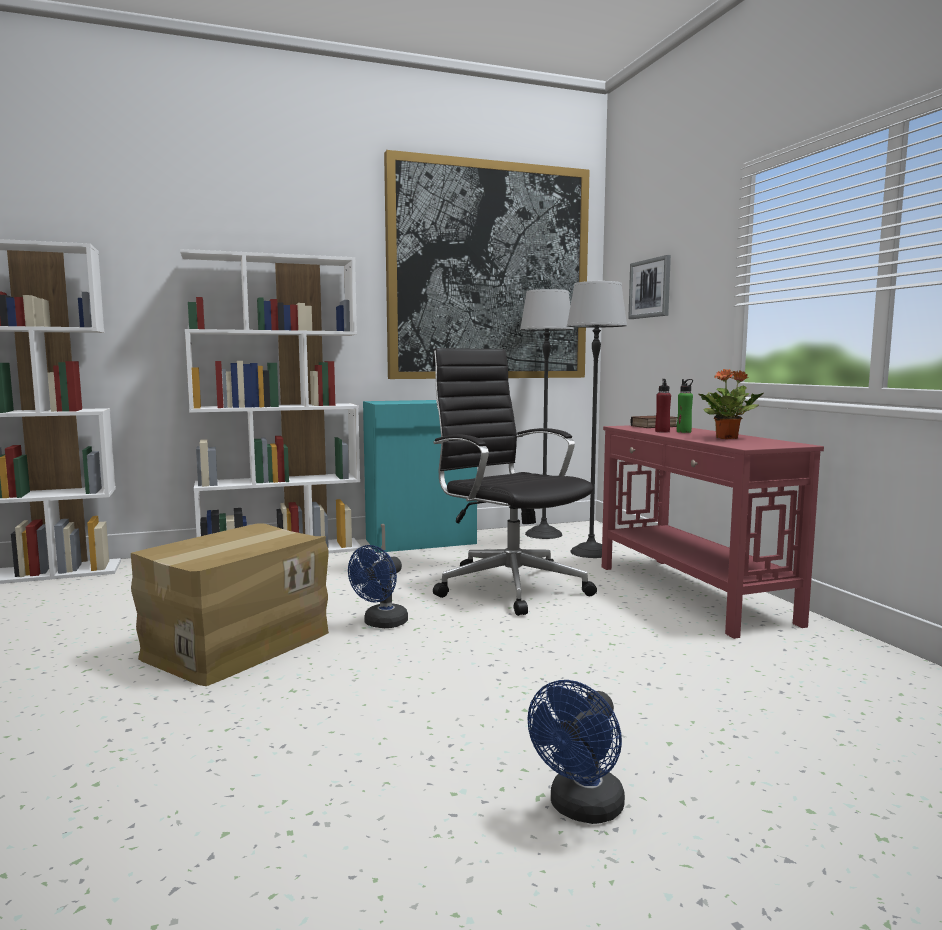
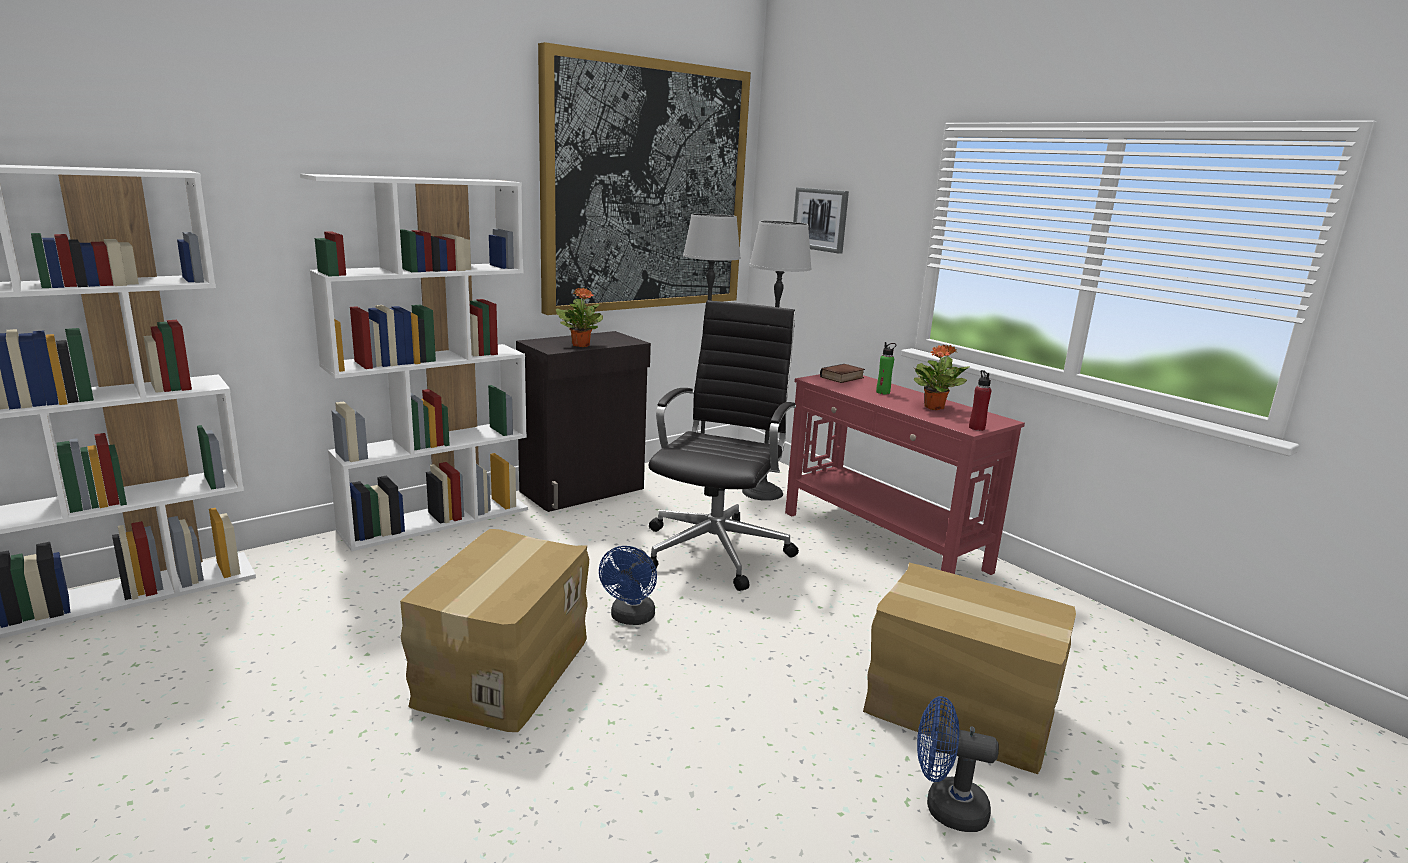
camera: 20 degrees left, 10 degrees up
(412, 402) = (581, 345): none -> potted plant
(422, 542) = (584, 490): turquoise cabinet -> black cabinet
(509, 586) = (717, 549): black office chair -> black office chair turned 75 degrees clockwise
(581, 809) = (945, 807): blue fan -> blue fan turned 90 degrees clockwise
(662, 431) = (863, 392): red bottle -> red bottle (976, 428)
(669, 730) = (958, 709): none -> cardboard box

